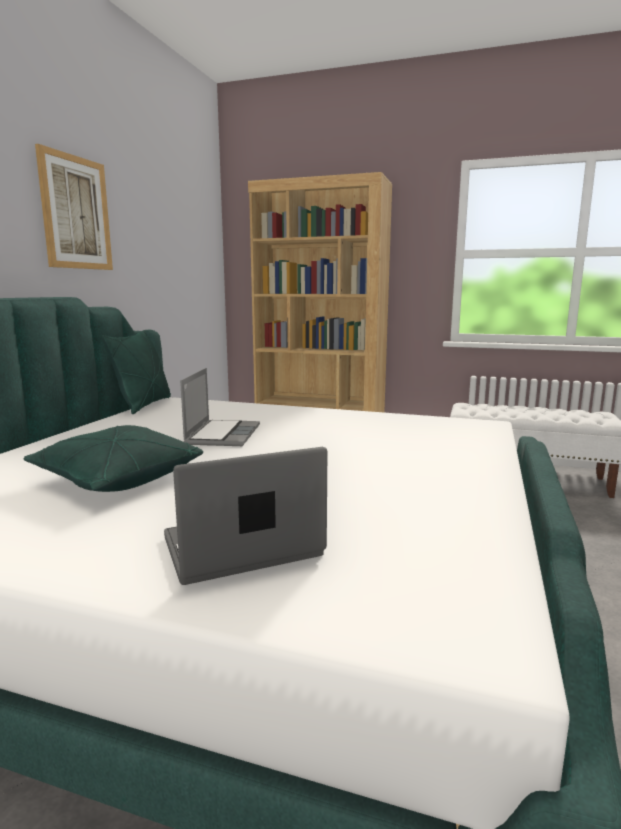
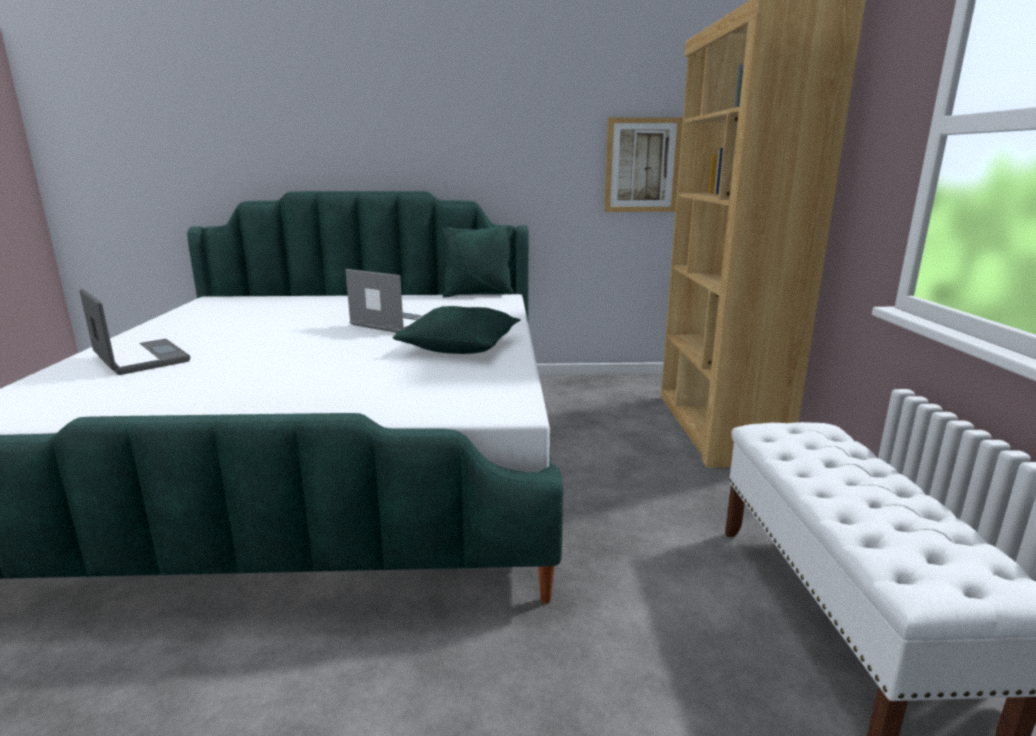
camera: 70 degrees right, 5 degrees up
(76, 213) = (460, 117): picture -> picture (642, 165)
(117, 479) = (271, 321): green pillow -> green pillow (460, 346)
(222, 434) = (391, 324): laptop -> laptop turned 135 degrees counterclockwise

